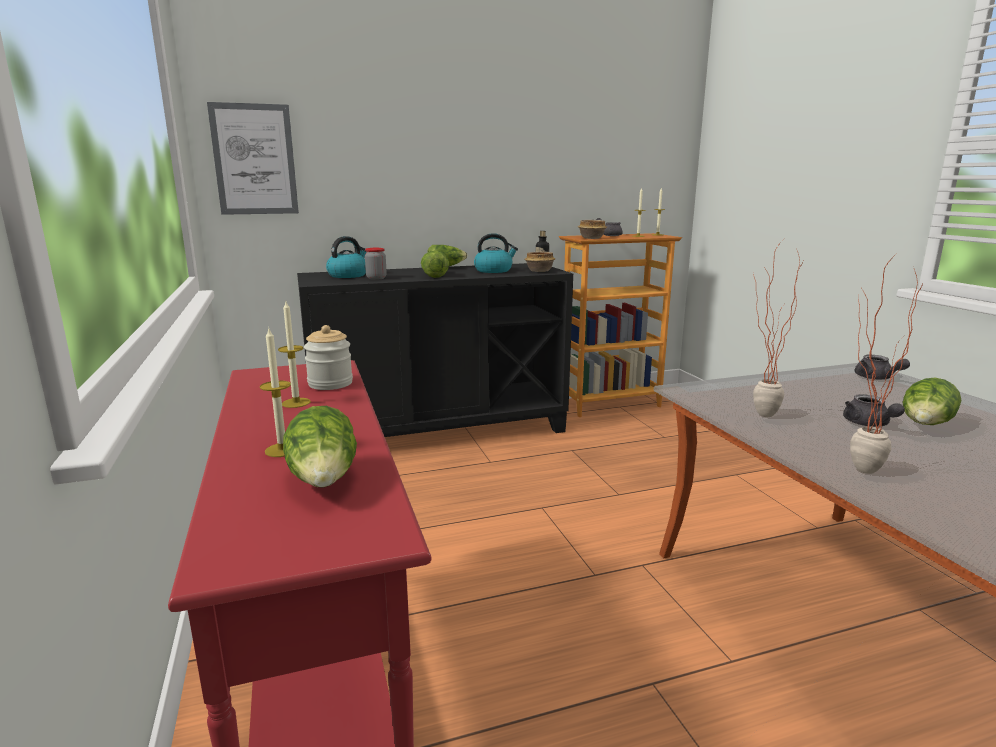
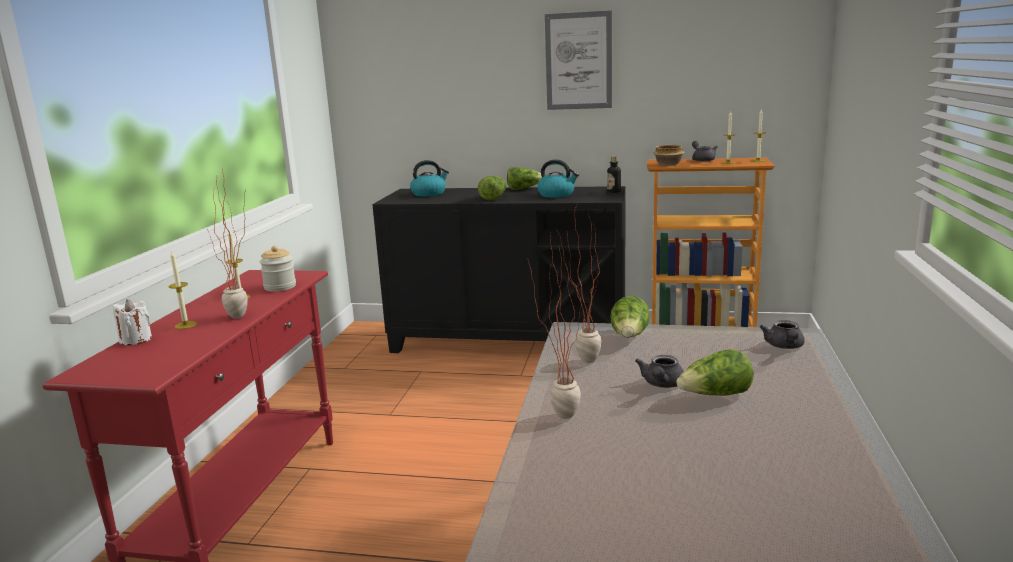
camera: 30 degrees right, 0 degrees up
(233, 485) = (136, 340): none -> white candle
(254, 160) = (370, 95): picture -> picture (578, 61)
(325, 480) = (175, 345): lettuce -> lettuce (630, 336)
(358, 426) = (243, 317): none -> potted plant
(376, 278) = (443, 198): jar -> none
(539, 271) = (597, 197): bowl -> none

